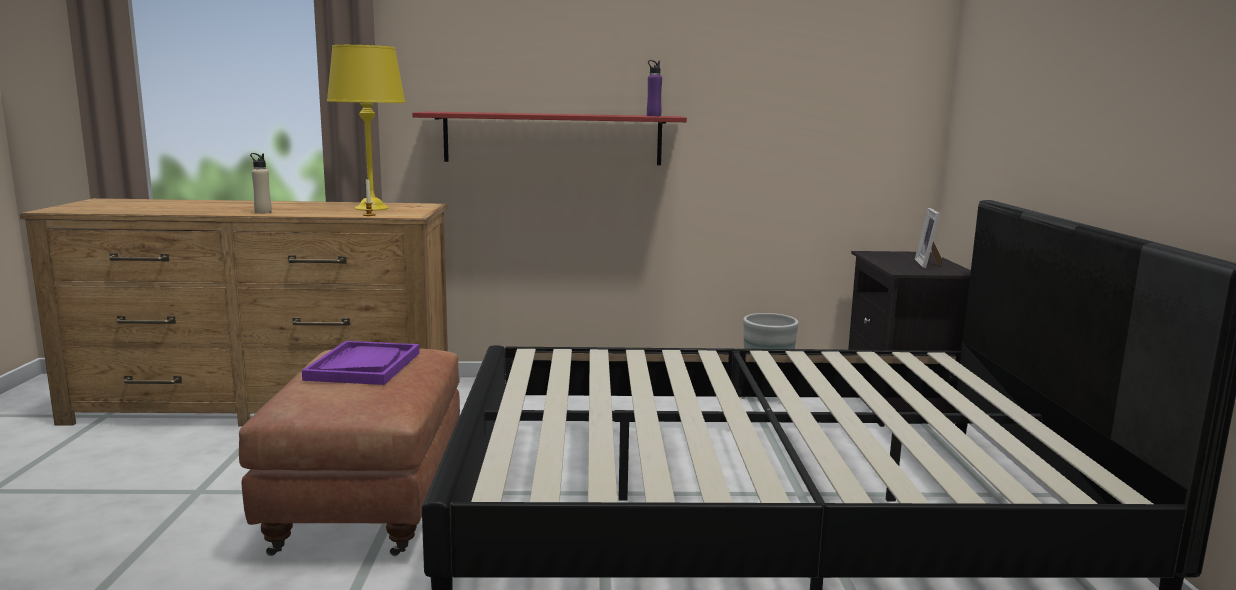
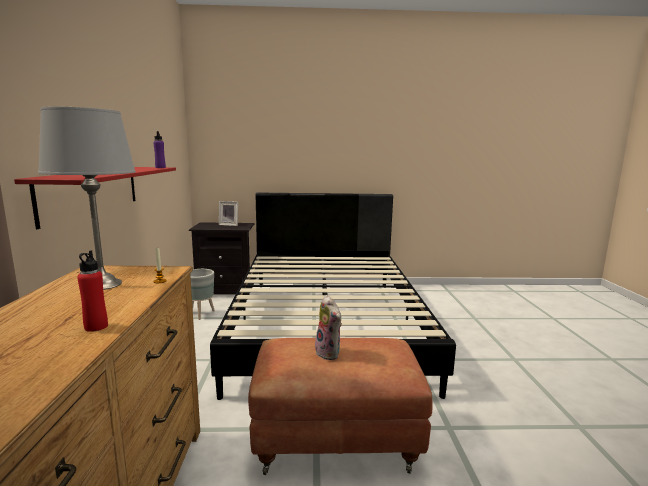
camera: 90 degrees left, 0 degrees up
(263, 212) = (96, 327): beige bottle -> red bottle
(364, 366) = (329, 353): purple tray -> plush toy
(372, 208) = (103, 284): yellow table lamp -> grey table lamp

